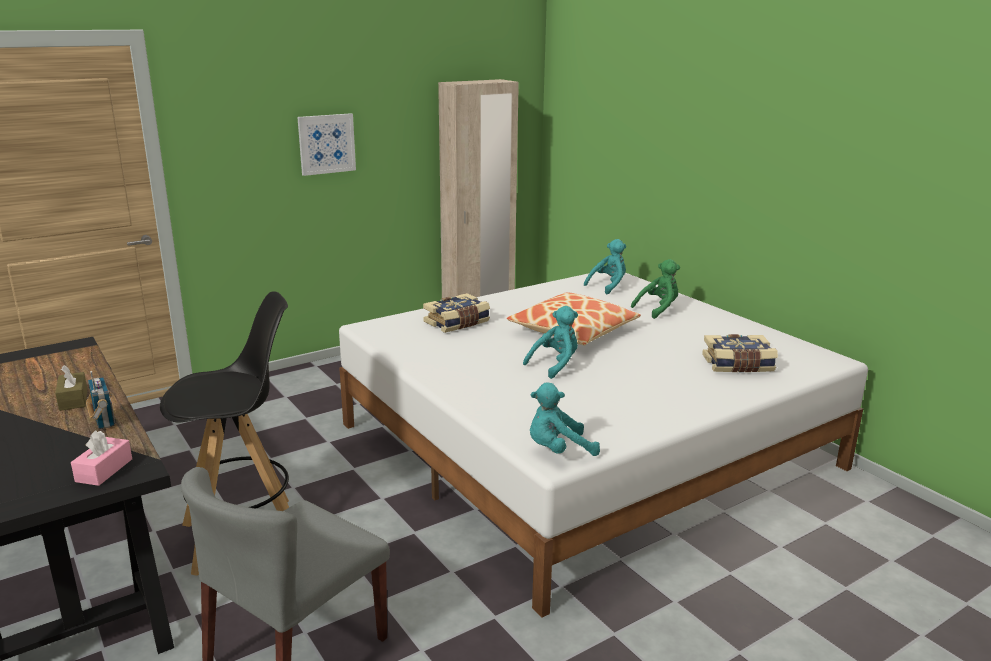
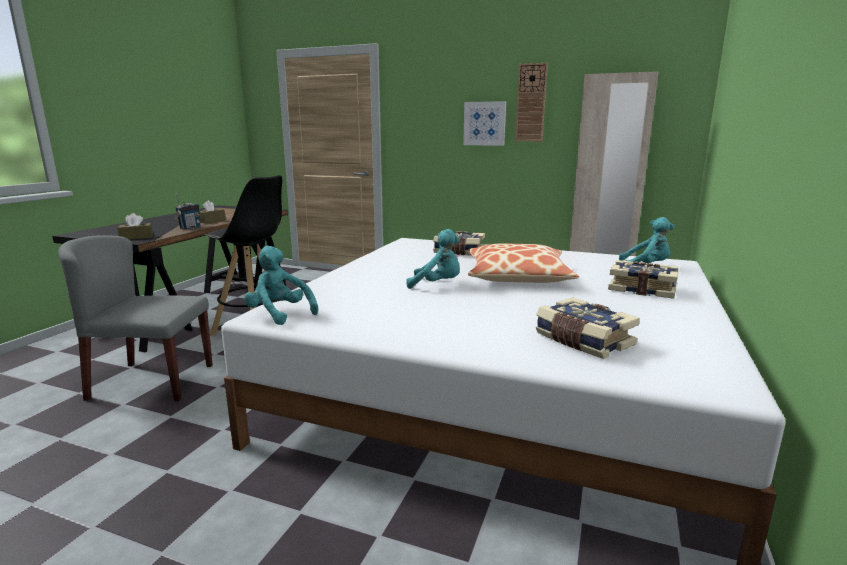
camera: 55 degrees right, 5 degrees down
(104, 470) = (136, 237): pink tissue box -> brown tissue box
(380, 114) = (531, 103): none -> wall clock
(658, 309) = (642, 289): green plush toy -> book

